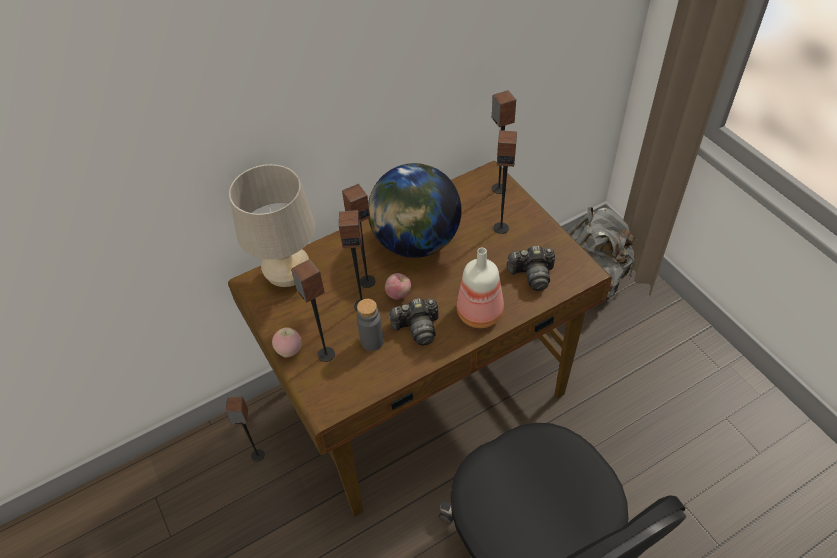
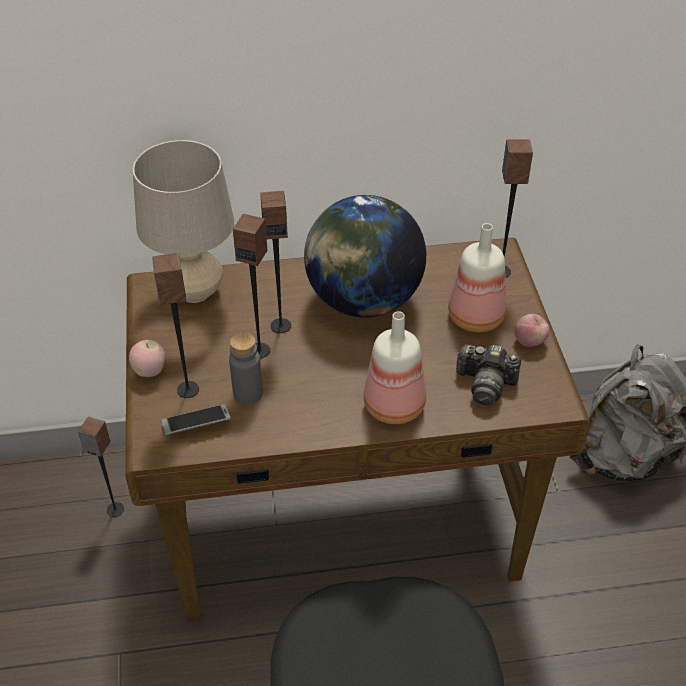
camera: 20 degrees right, 5 degrees down
(347, 378) = (196, 424): none -> phone
(398, 293) = (309, 351): apple -> apple (530, 341)
(417, 328) = (309, 397): camera -> none
(501, 227) = (477, 317): speaker -> bottle

